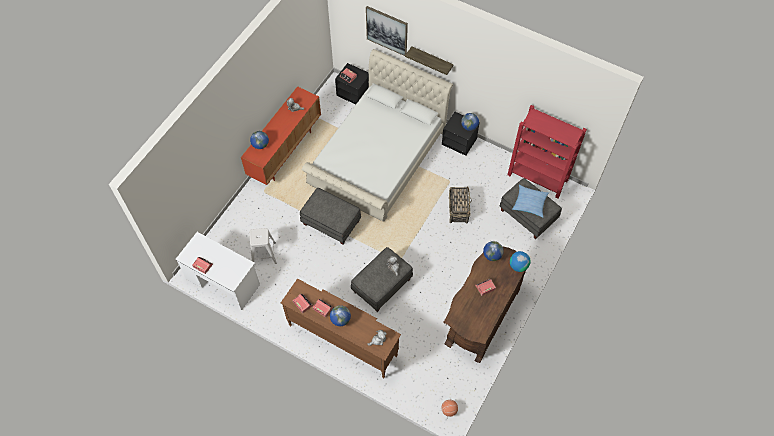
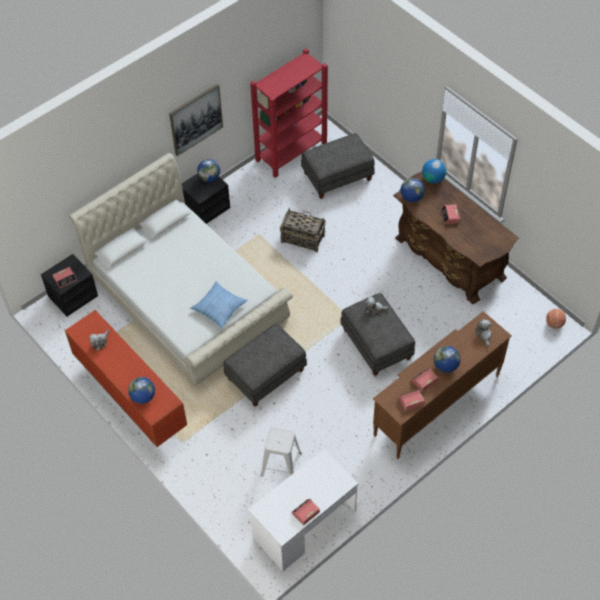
camera: 70 degrees left, 5 degrees down
(387, 30) = (75, 174): picture -> picture (196, 119)
(432, 59) = (135, 151): shelf -> none
(530, 203) = (340, 156): pillow -> pillow (219, 308)

